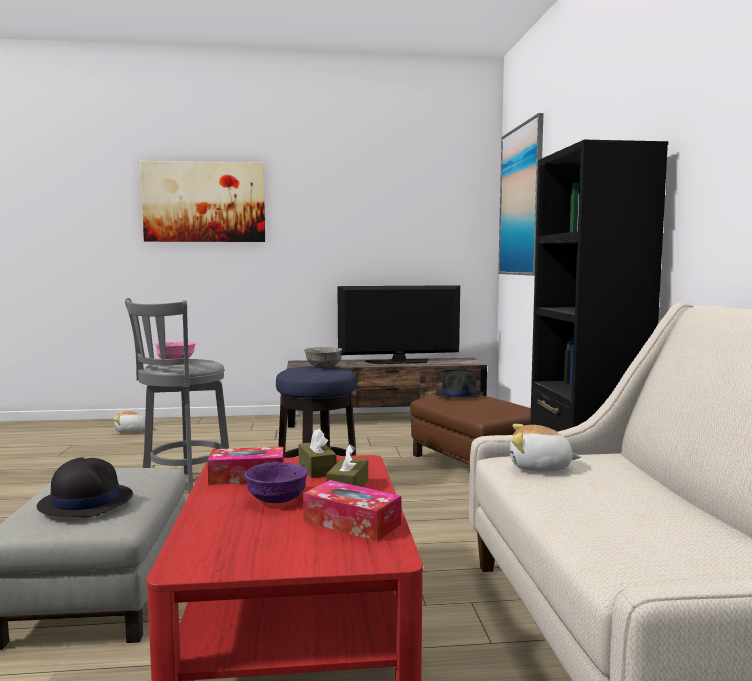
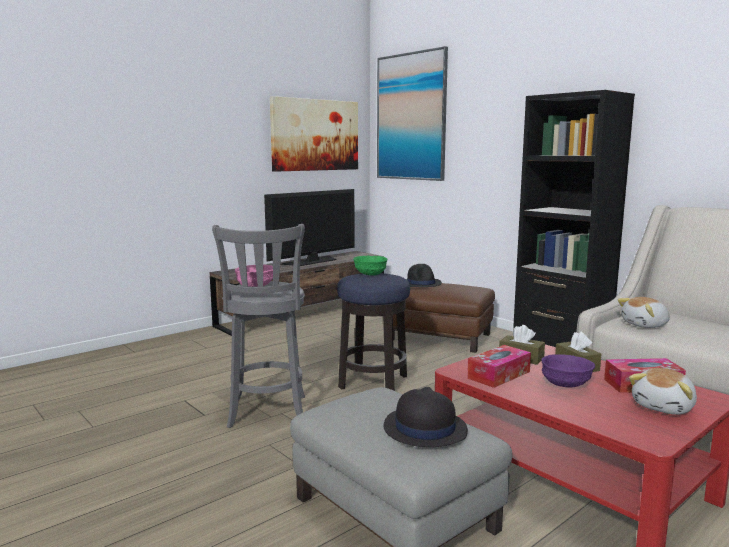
camera: 35 degrees left, 5 degrees up
(130, 431) = (74, 375): plush toy -> plush toy (664, 407)
(204, 202) = (112, 104): picture -> picture (315, 135)
(324, 367) = (370, 274): grey bowl -> green bowl

